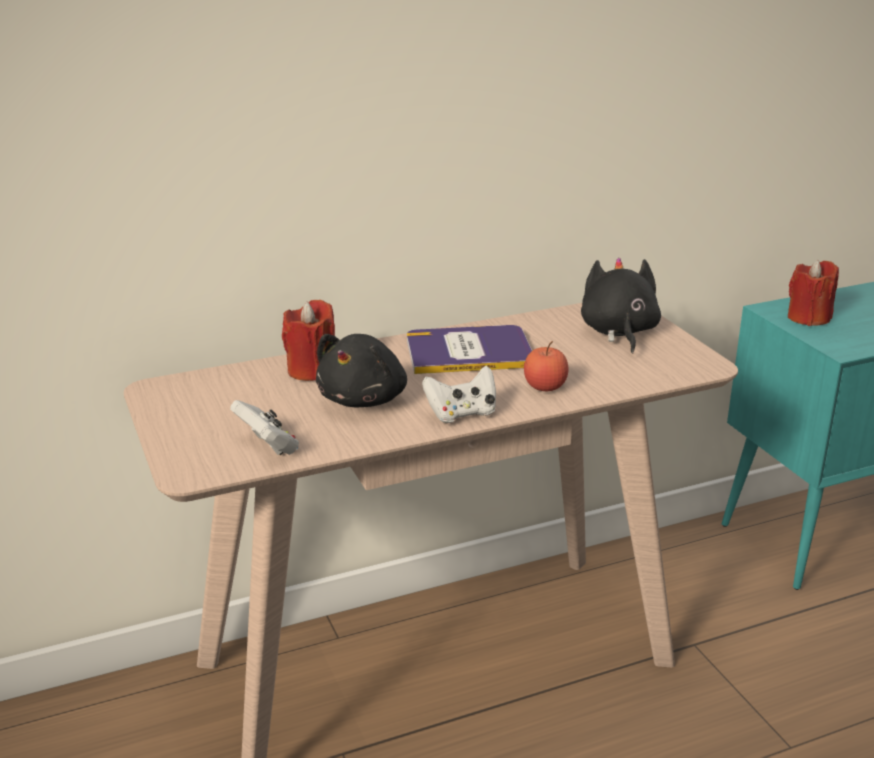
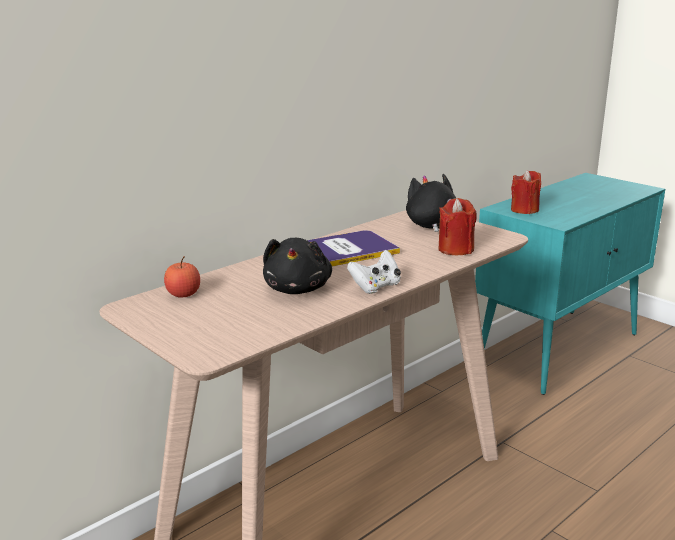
camera: 20 degrees left, 5 degrees down
(268, 447) = (253, 330): white game controller -> none
(312, 370) = (241, 277): red candle -> red candle (455, 249)
(545, 387) = (416, 263): apple -> apple (183, 294)

